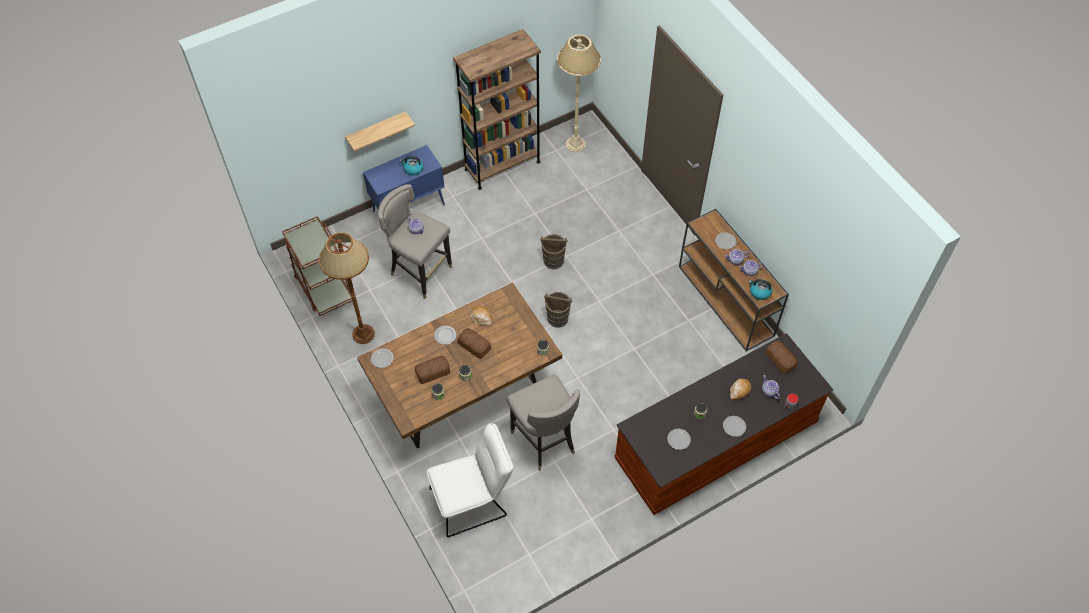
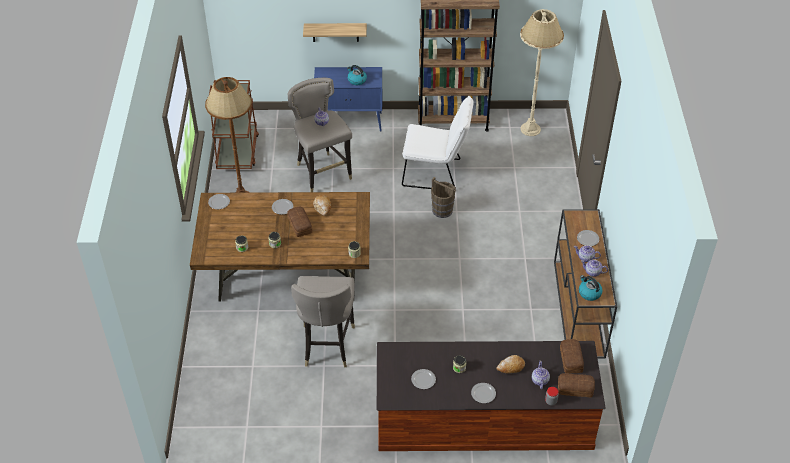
camera: 30 degrees right, 10 degrees down
(432, 372) = (250, 229): bread -> bread (574, 388)
(473, 500) = (233, 362): white chair -> white chair (436, 173)
(558, 318) = (412, 256): brown bucket -> none

